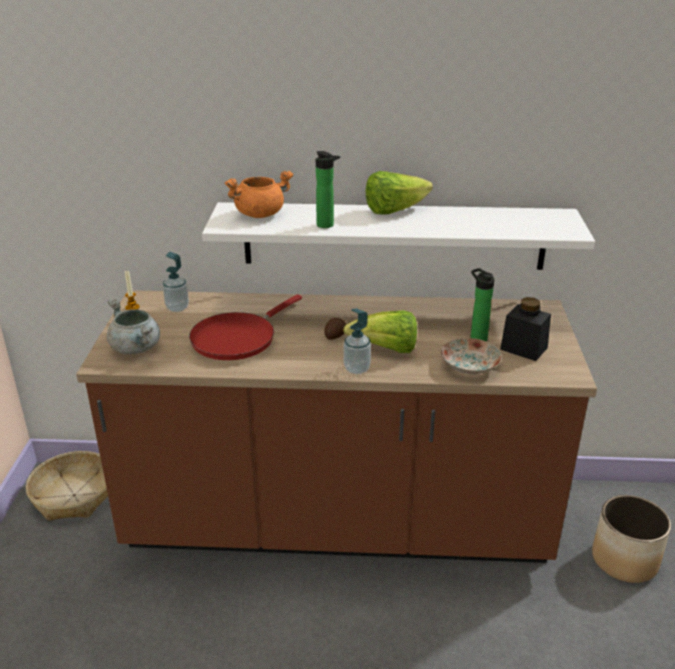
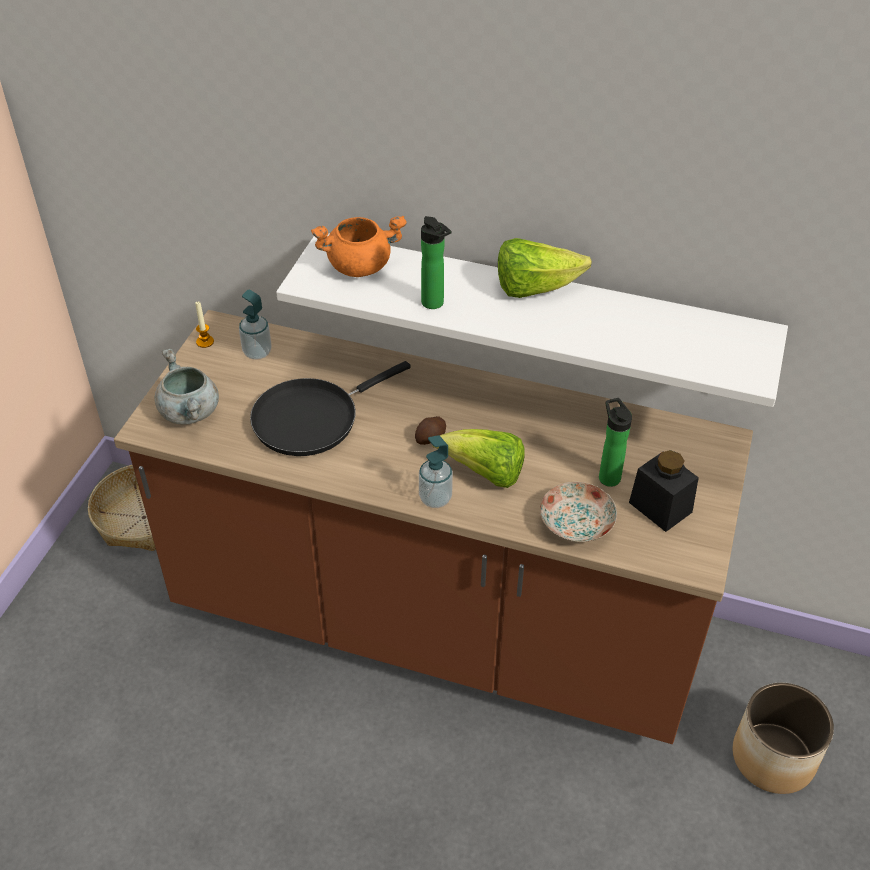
camera: 15 degrees right, 15 degrees up
(237, 338) = (311, 418): red frying pan -> black frying pan

